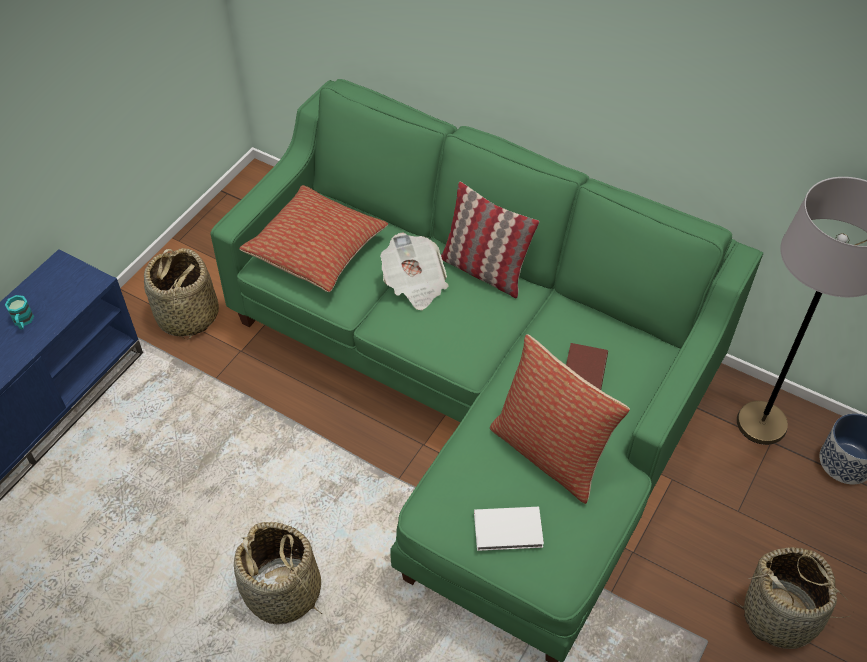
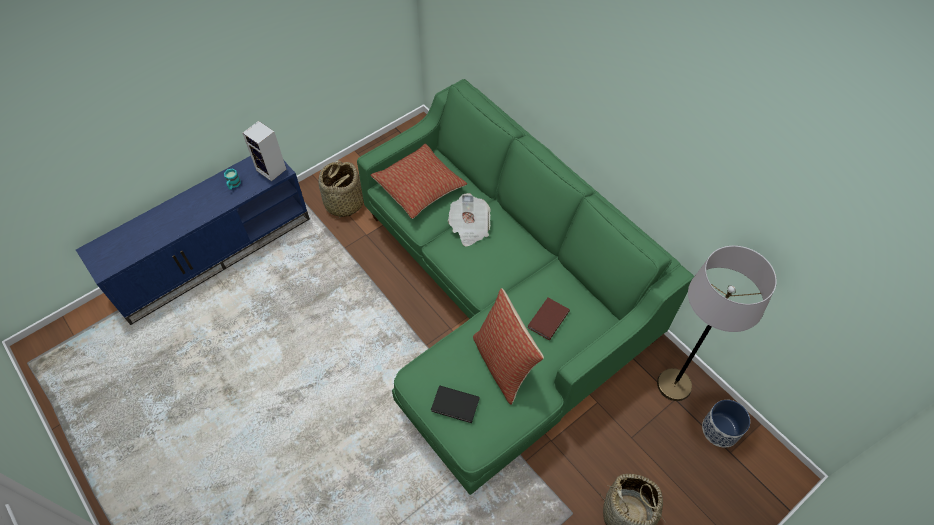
camera: 20 degrees right, 5 degrees up
(78, 283) = (272, 170): none -> speaker
(283, 592) = (331, 392): basket -> none
(484, 270) = (517, 231): pillow -> none
(509, 531) = (455, 406): white book -> black book

